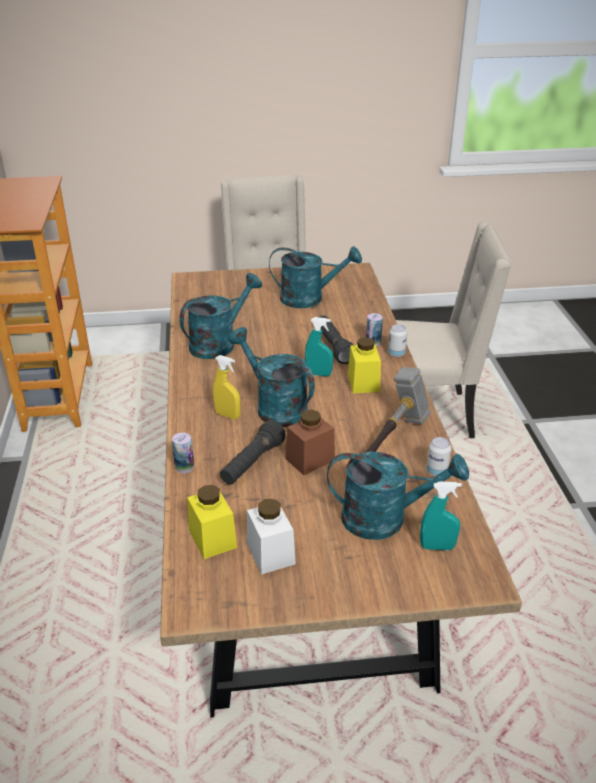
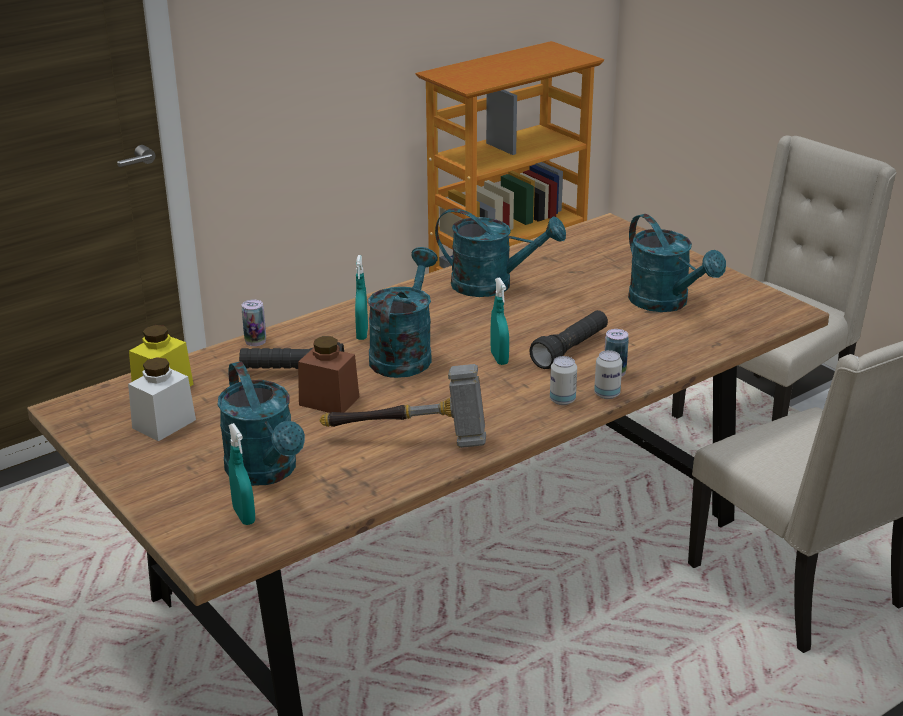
camera: 60 degrees right, 5 degrees down
(227, 415) = (362, 334): yellow spray bottle -> turquoise spray bottle
(363, 383) = (513, 390): yellow jar -> none
(437, 471) = (379, 484): can -> can (562, 400)

